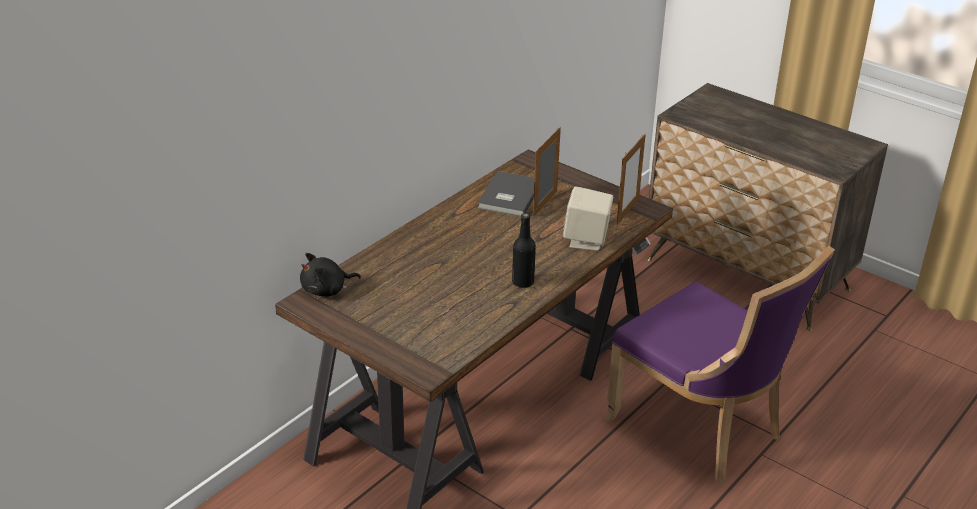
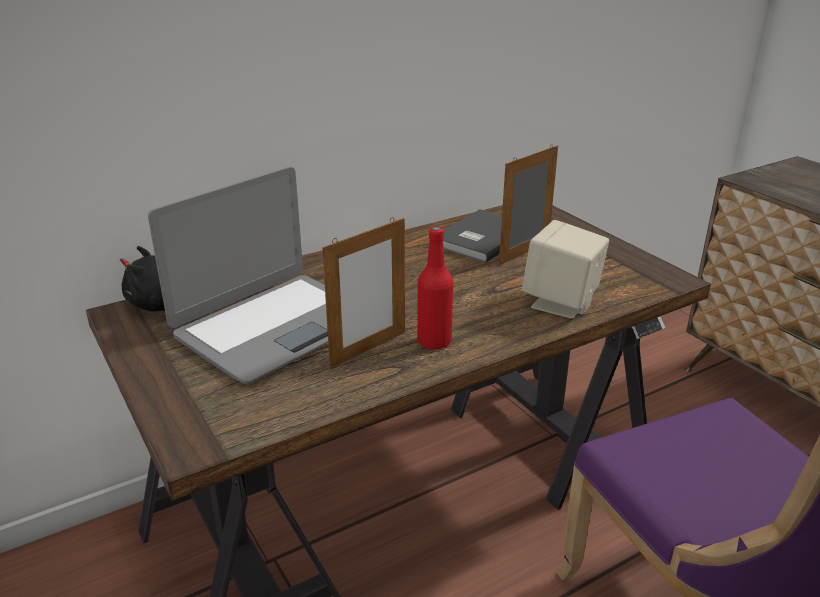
camera: 20 degrees right, 5 degrees down
(416, 291) = (275, 327): none -> laptop
(523, 282) = (434, 341): black bottle -> red bottle
(627, 211) = (639, 277): picture frame -> picture frame (368, 349)

